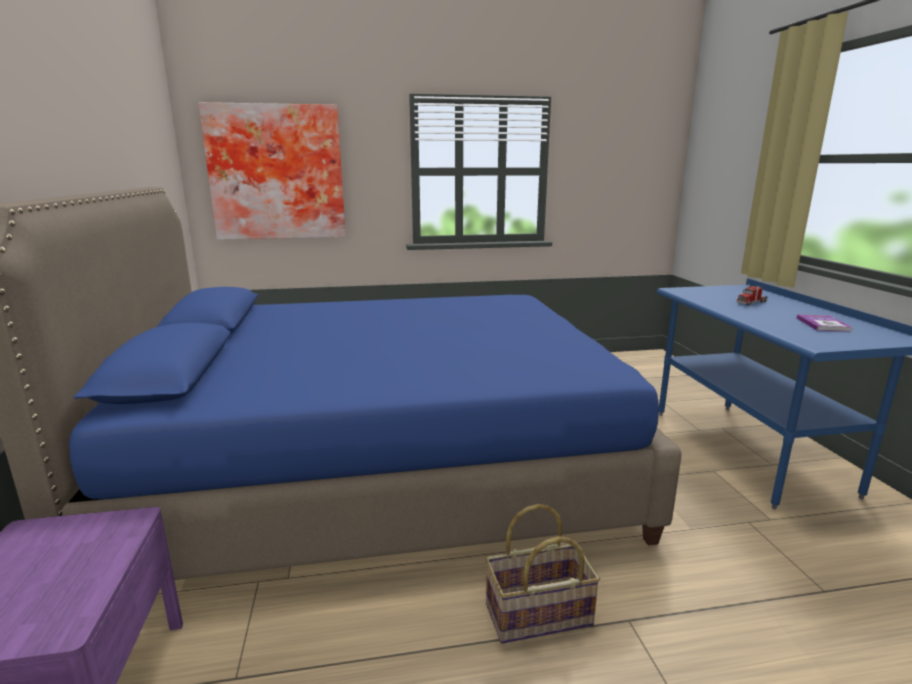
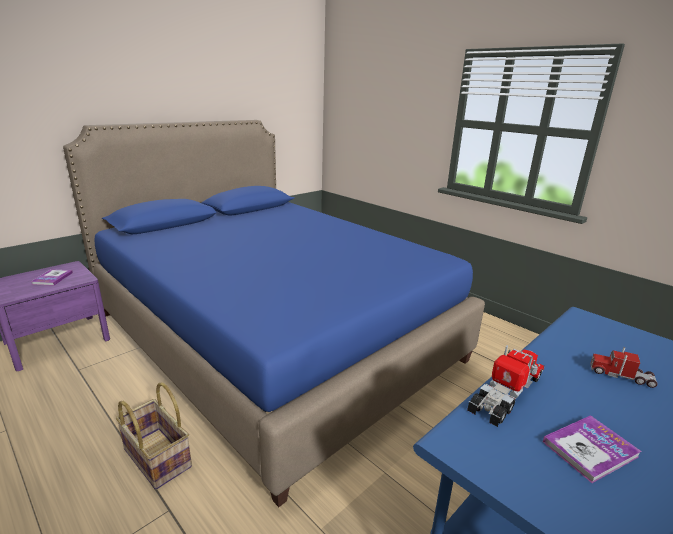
camera: 55 degrees right, 5 degrees up
(57, 559) = (52, 278): none -> book
(277, 173) = (367, 115): picture -> none
(765, 324) = (506, 393): none -> toy truck

